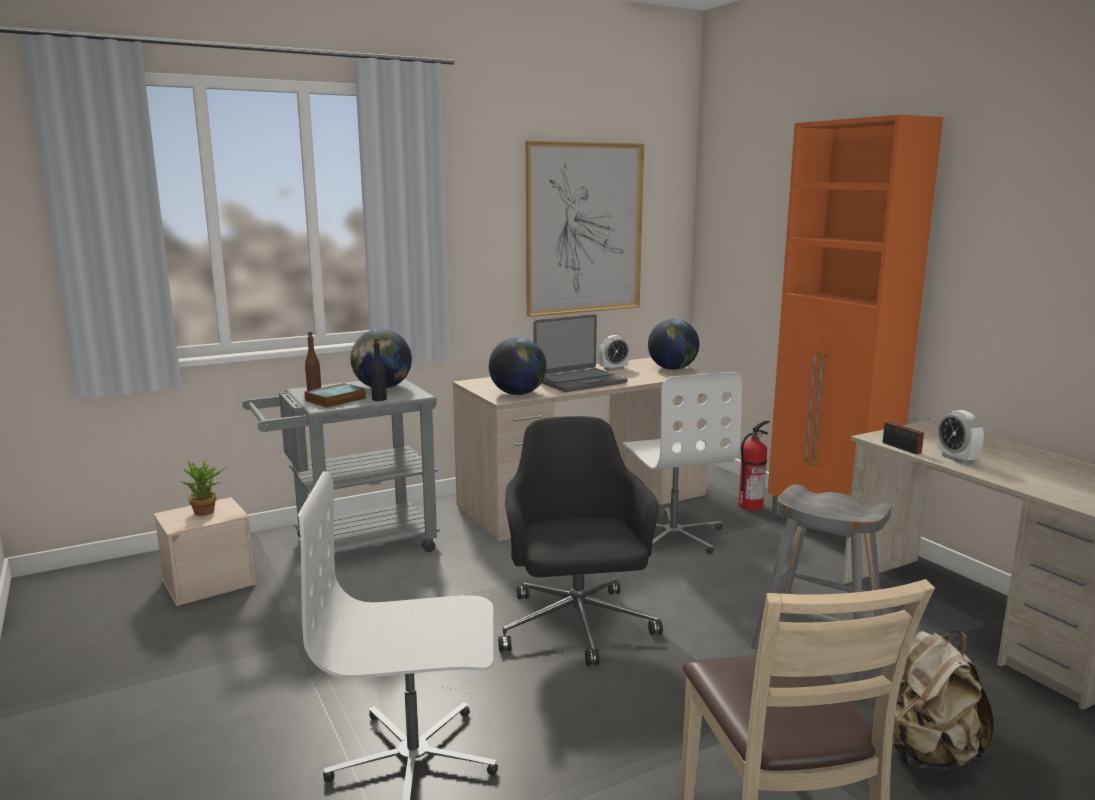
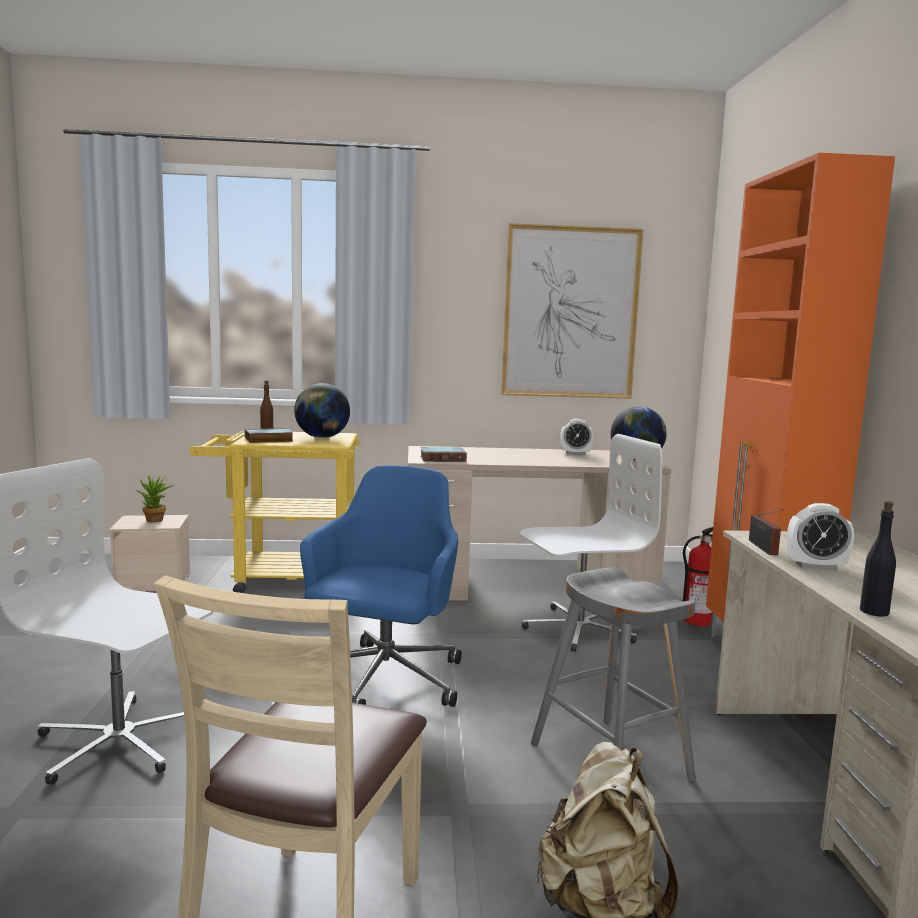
camera: 25 degrees right, 5 degrees down
(352, 547) = (283, 580): grey cart -> yellow cart
(379, 399) = (301, 443): black bottle -> black bottle (874, 612)
(518, 394) = (443, 458): globe -> book
(576, 627) = (382, 681): black office chair -> blue office chair
(579, 381) = (520, 458): laptop -> none
(673, 535) = (578, 629): white office chair -> white office chair turned 120 degrees counterclockwise
(956, 459) = (816, 566): alarm clock -> alarm clock turned 90 degrees counterclockwise

